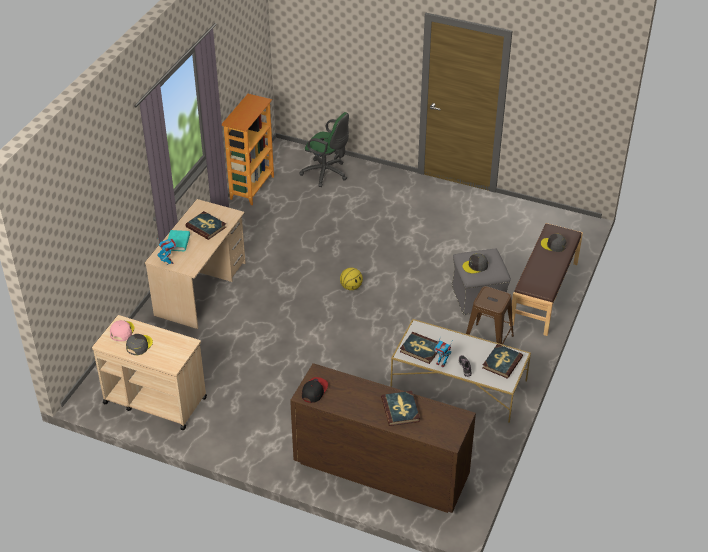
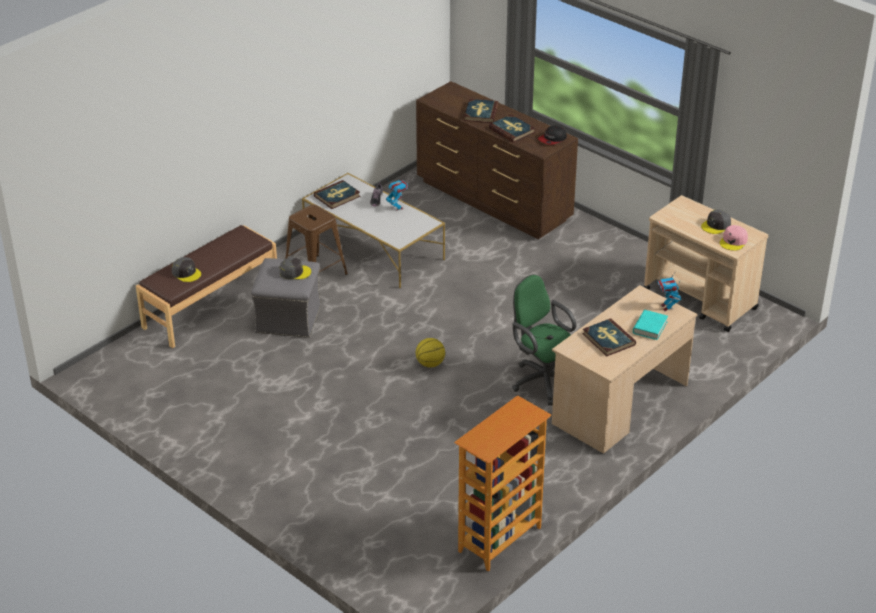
camera: 160 degrees left, 5 degrees down
(327, 174) = (373, 535): green office chair -> green office chair (542, 380)
(420, 349) = (410, 223): book -> book (512, 130)

